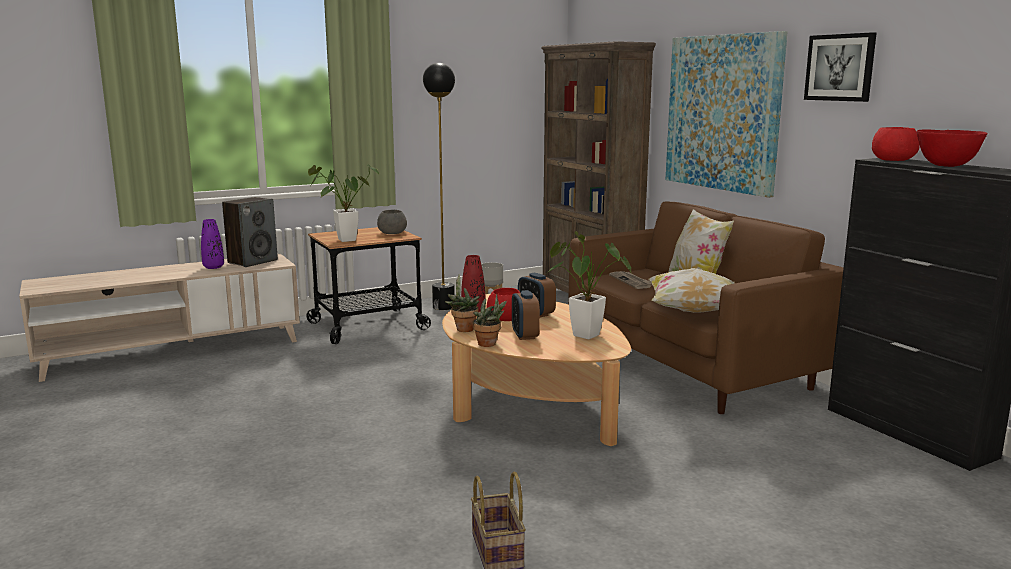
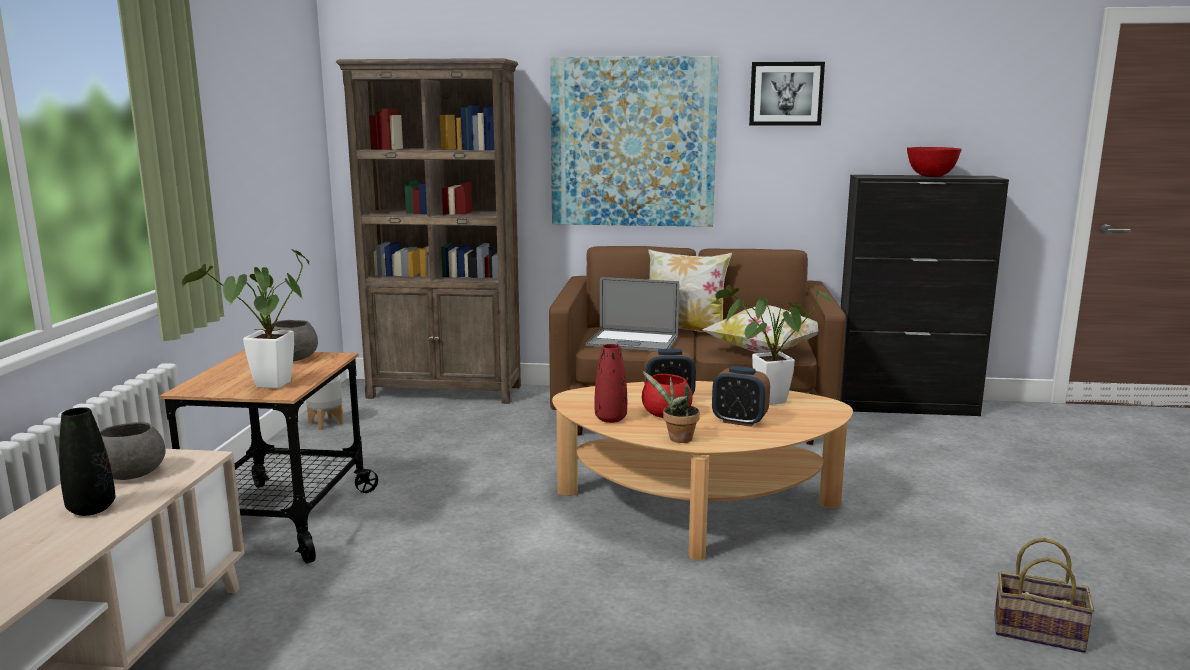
camera: 55 degrees left, 0 degrees up
(213, 267) = (91, 509): purple vase -> black vase
(252, 261) = (130, 473): speaker -> grey bowl
(443, 307) = (308, 457): black floor lamp -> none
(489, 344) = (751, 441): potted plant -> none
(631, 281) = (632, 342): newspaper -> laptop
(892, 160) = (877, 176): red bowl -> none

